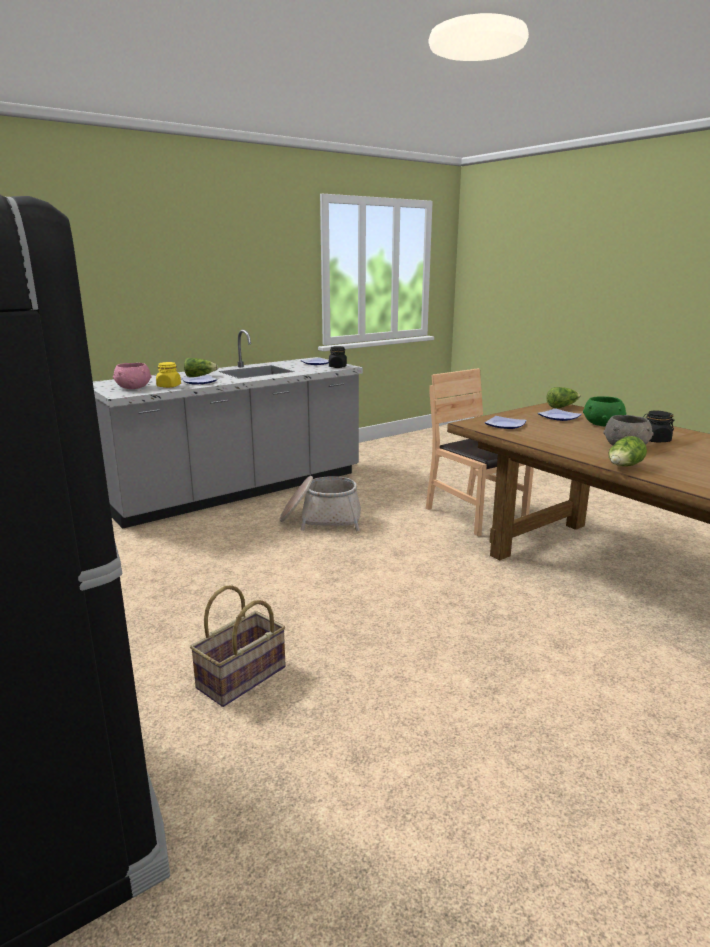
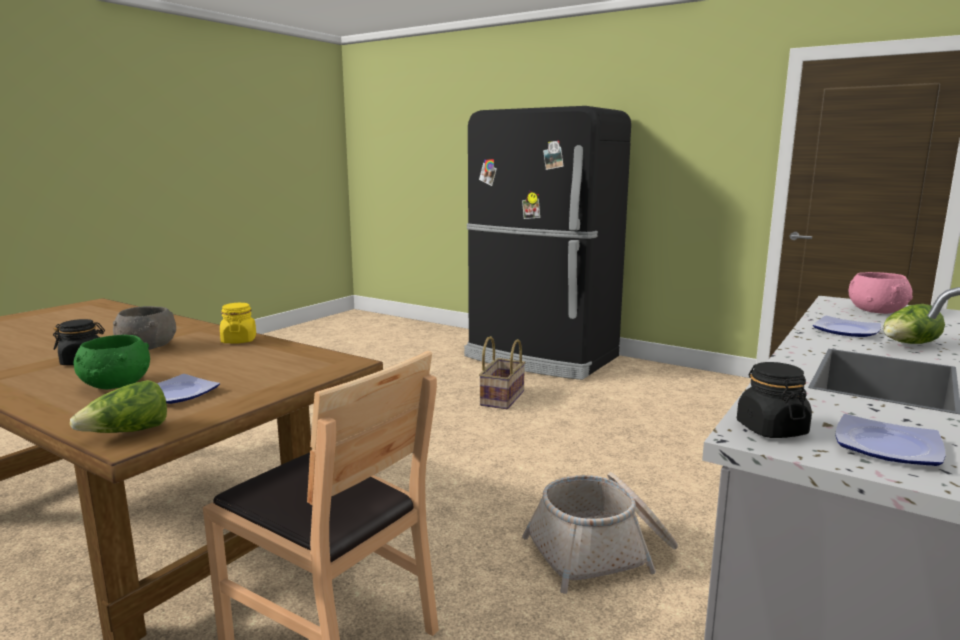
camera: 160 degrees right, 5 degrees down
(169, 386) = (847, 318): yellow jar -> yellow jar (239, 340)
(505, 425) = (291, 364): plate -> none
(624, 467) = (190, 325): lettuce -> none

